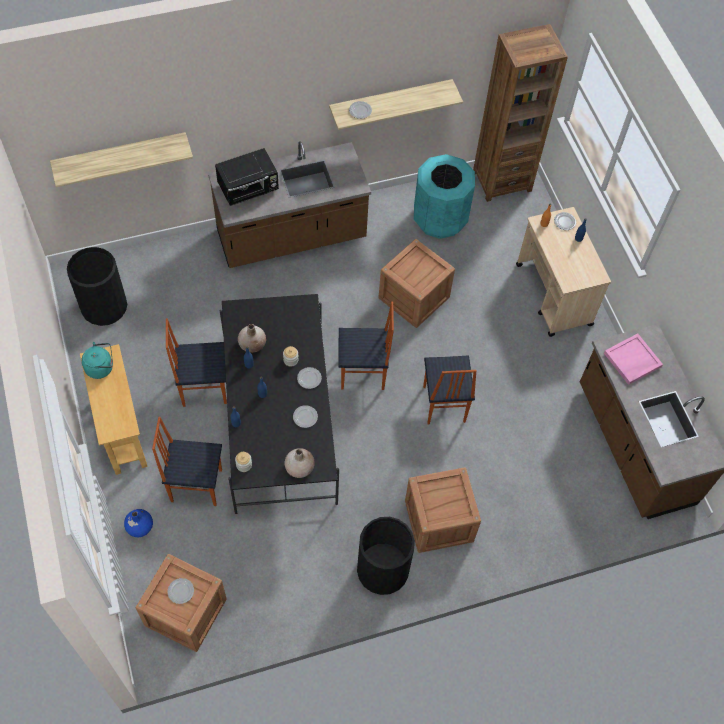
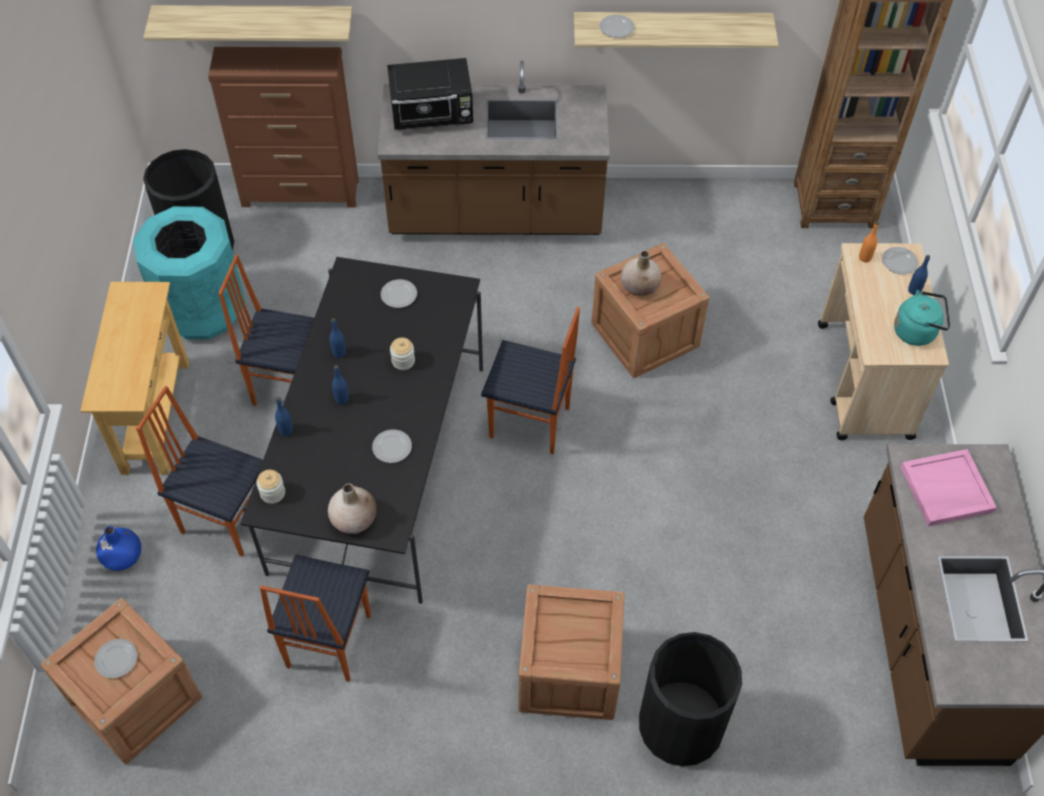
camera: 20 degrees right, 5 degrees down
(101, 367) = (131, 307): turquoise kettle -> turquoise kettle (917, 331)
(157, 252) = (301, 193): none -> brown dresser
(252, 344) = (356, 326): beige vase -> beige vase (640, 286)
(309, 378) = (420, 393): plate -> plate (399, 294)
(382, 570) = (453, 723): black trash can -> black trash can (680, 726)
(440, 219) = (722, 236): turquoise trash can -> turquoise trash can (203, 310)
(443, 404) = (636, 498): chair -> chair (327, 641)

